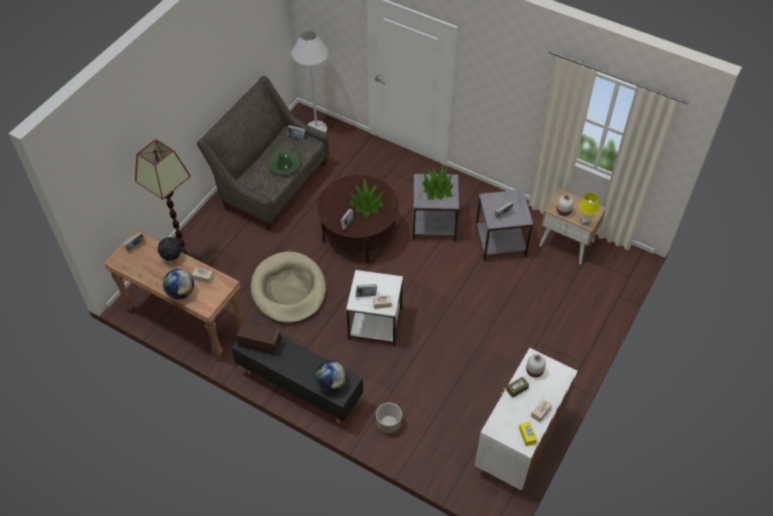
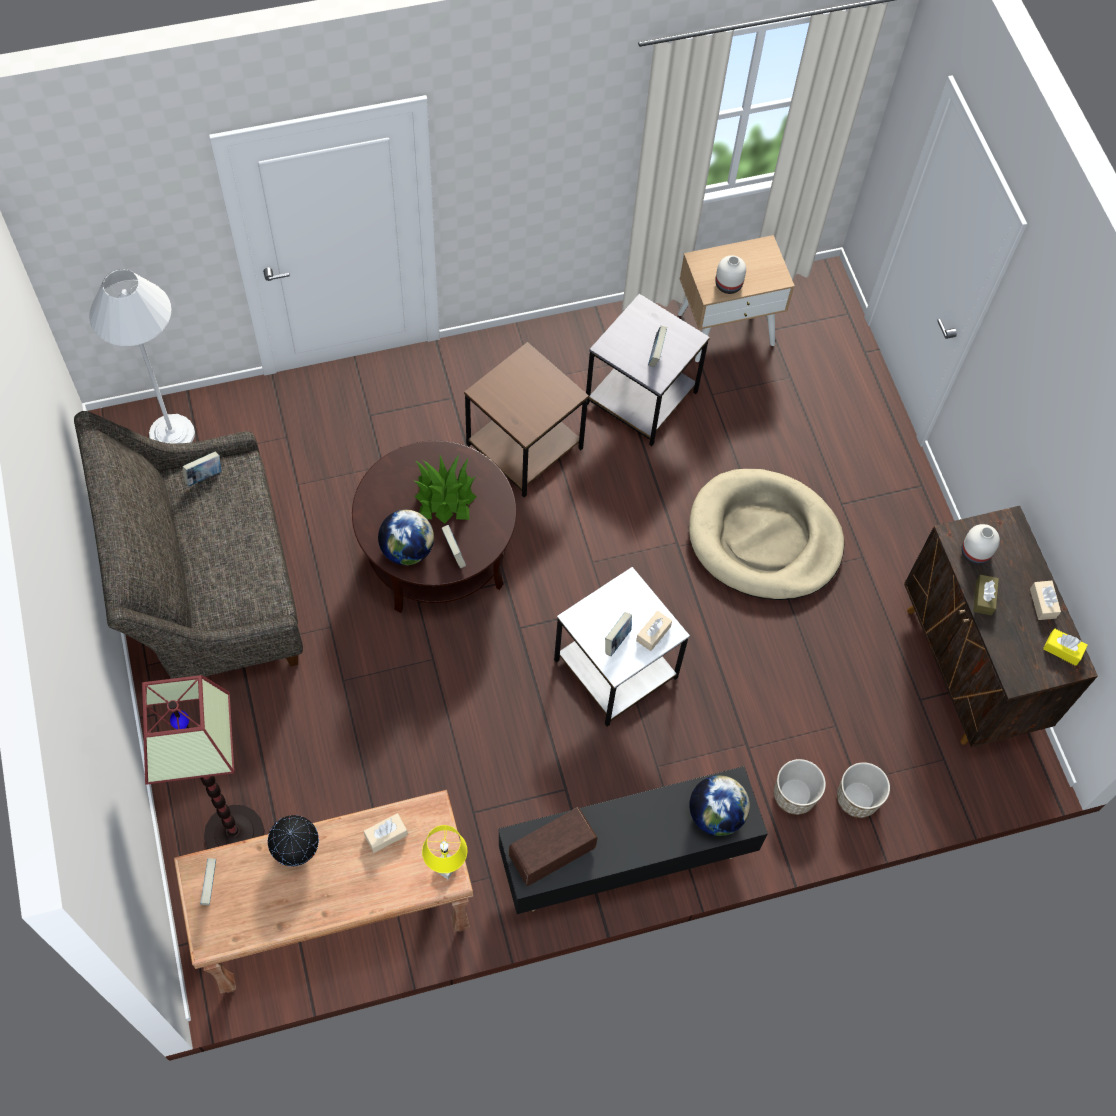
camera: 50 degrees left, 10 degrees up
(181, 292) = (381, 891): globe -> globe (407, 550)
(284, 165) = (241, 539): green hat -> none
(289, 290) = (439, 731): beige dog bed -> beige dog bed (764, 538)
(412, 448) = (857, 798): none -> planter
(433, 223) = (523, 446): grey side table -> brown side table
(437, 189) = (526, 389): potted plant -> none
(518, 444) = (969, 668): white cabinet -> brown cabinet
(584, 222) = (771, 279): yellow table lamp -> yellow table lamp (446, 867)

